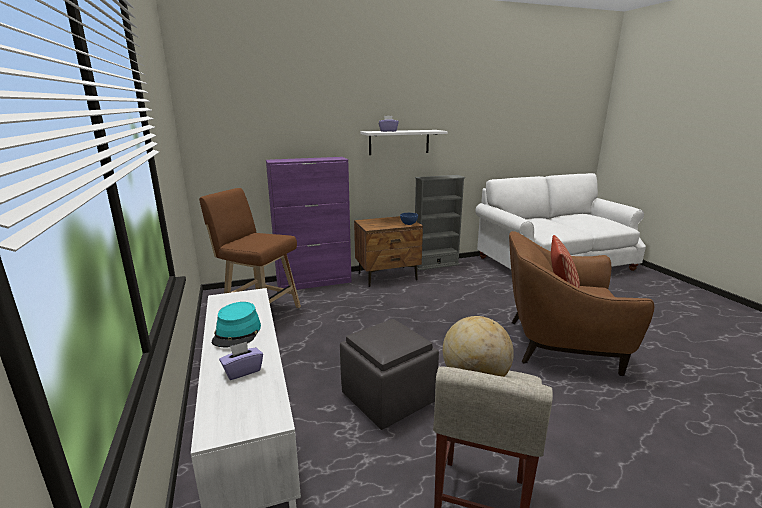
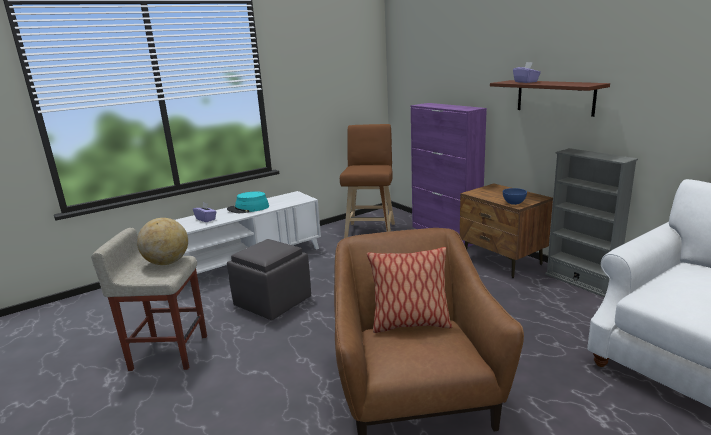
camera: 75 degrees right, 0 degrees up
(399, 142) = (555, 97): white shelf -> brown shelf

